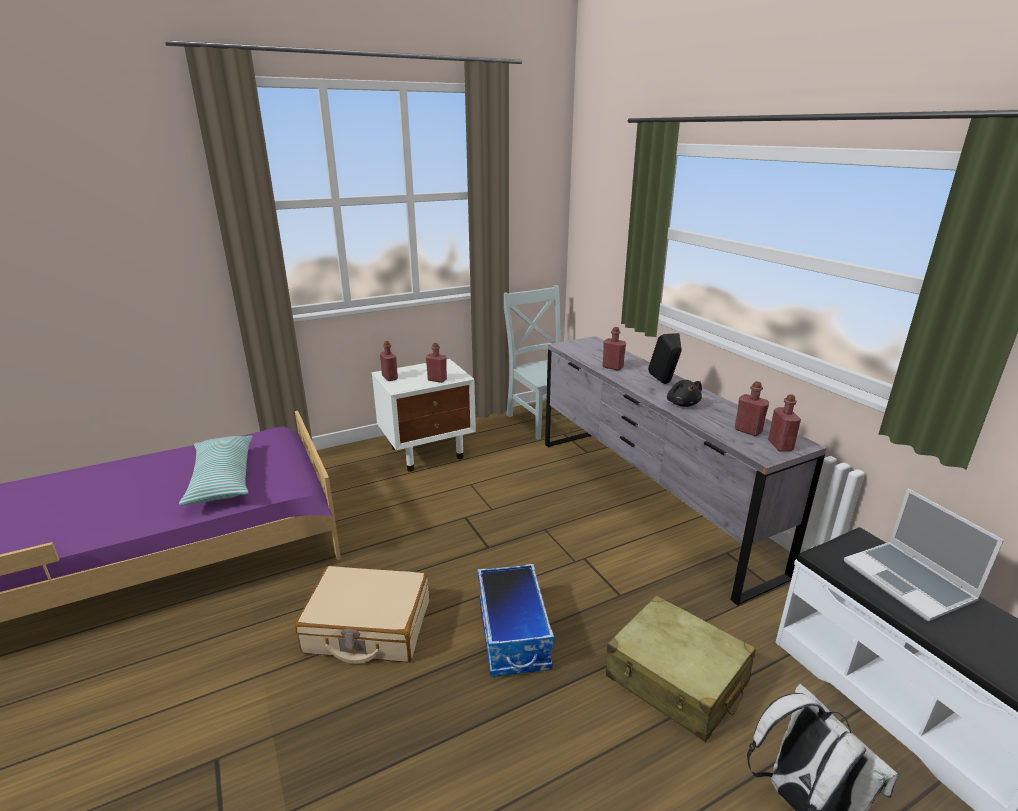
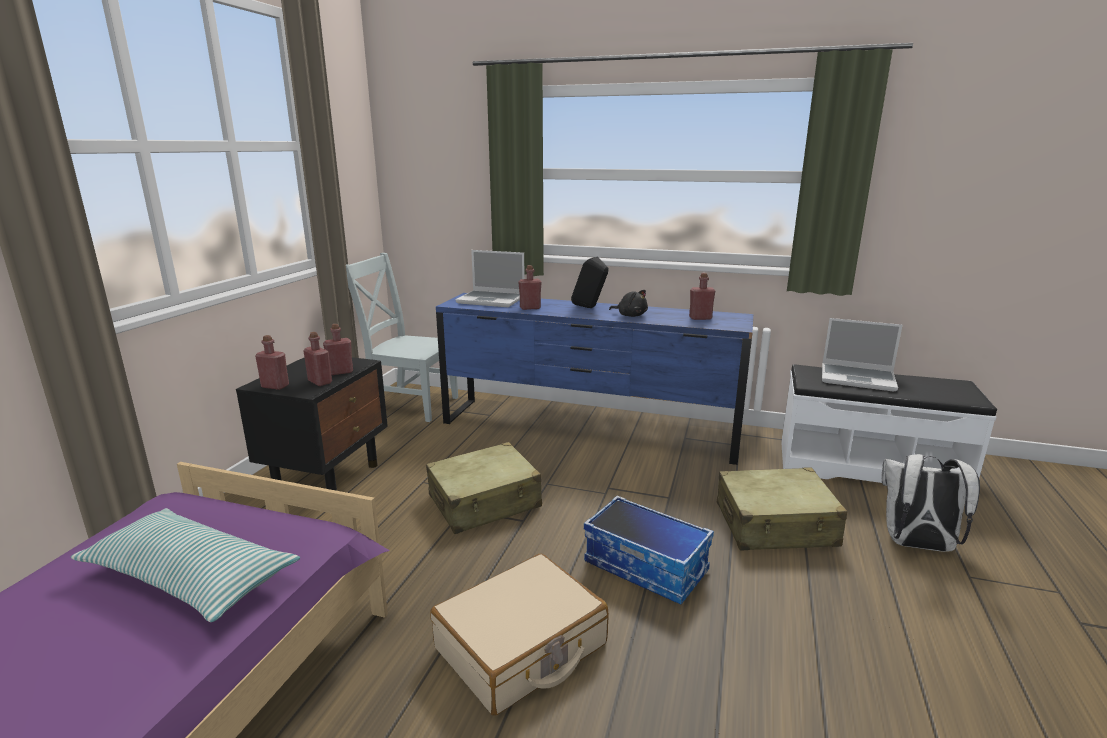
camera: 45 degrees left, 5 degrees down
(428, 452) = (328, 475): white nightstand -> black nightstand
(485, 519) = (485, 502): none -> beige suitcase
(600, 350) = (492, 300): none -> laptop
(646, 500) = (588, 429): grey dresser -> blue dresser
(780, 446) = (733, 320): red bottle -> red bottle (320, 382)

